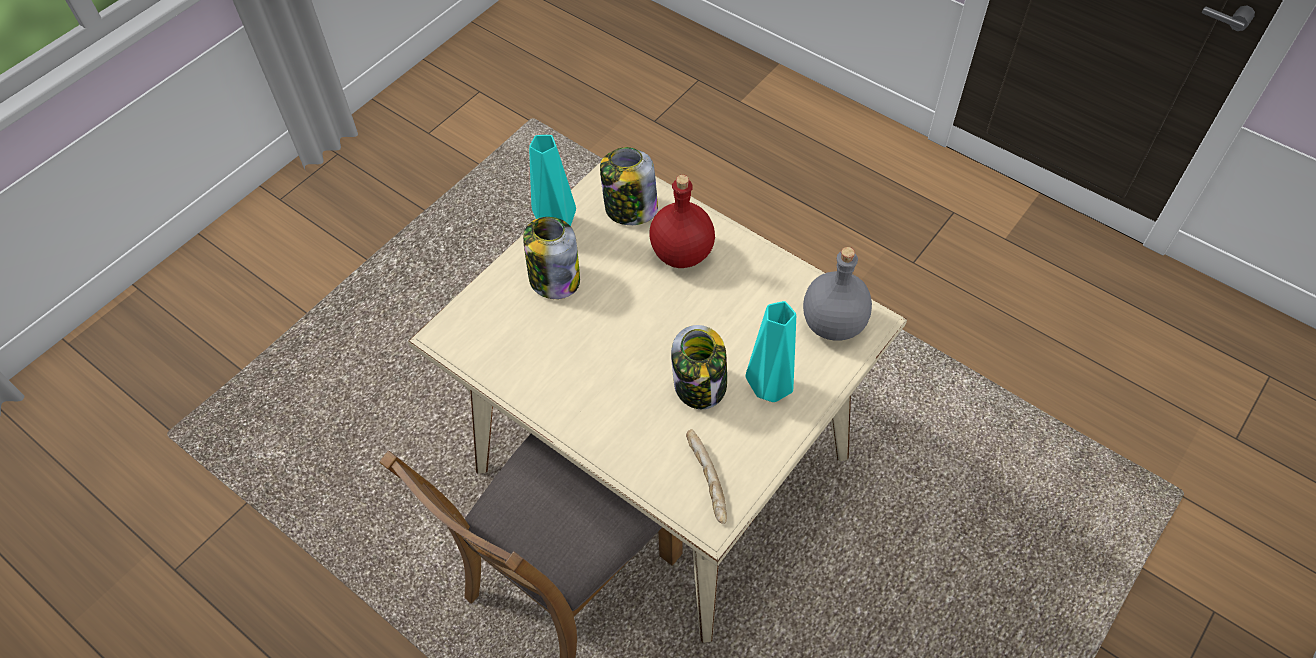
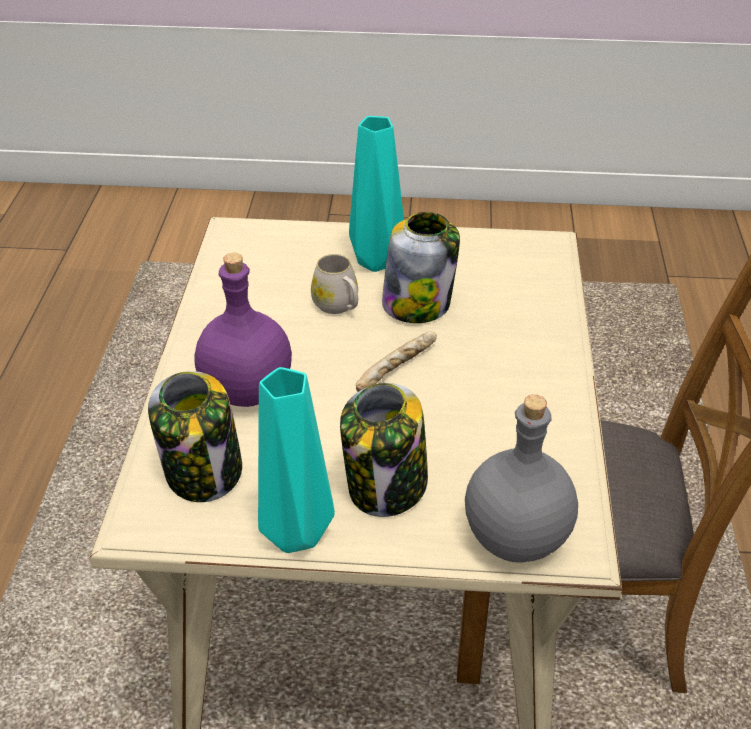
camera: 125 degrees left, 15 degrees down
(682, 254) = (248, 390): red bottle -> purple bottle
(705, 481) = (515, 261): bread -> bread (397, 371)
(731, 338) = (338, 306): none -> white mug
(832, 323) = (258, 252): grey bottle -> grey bottle (516, 540)

